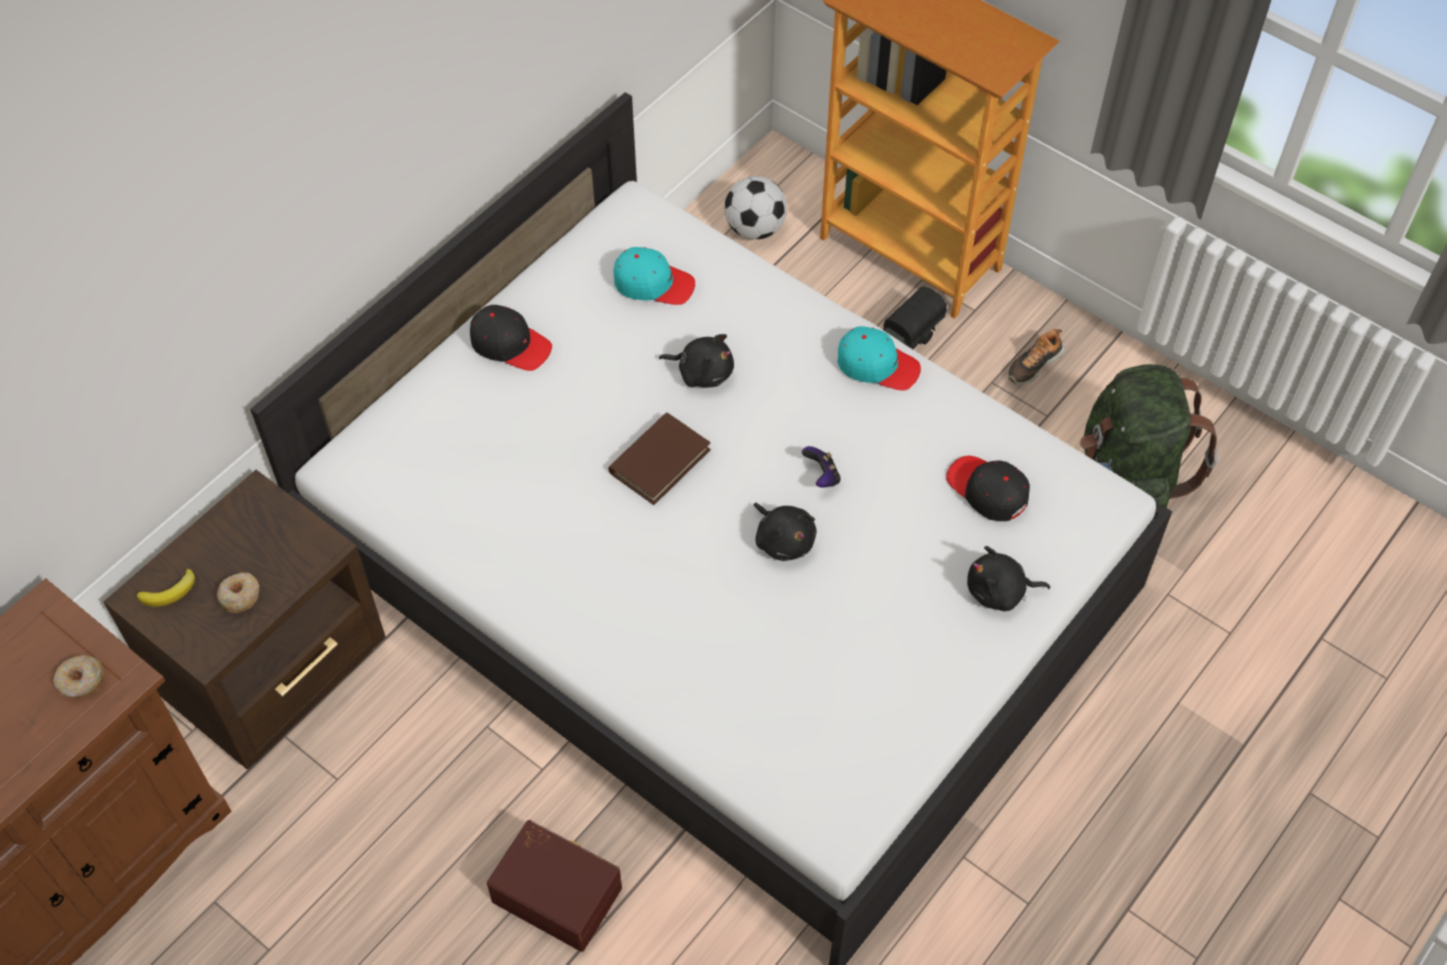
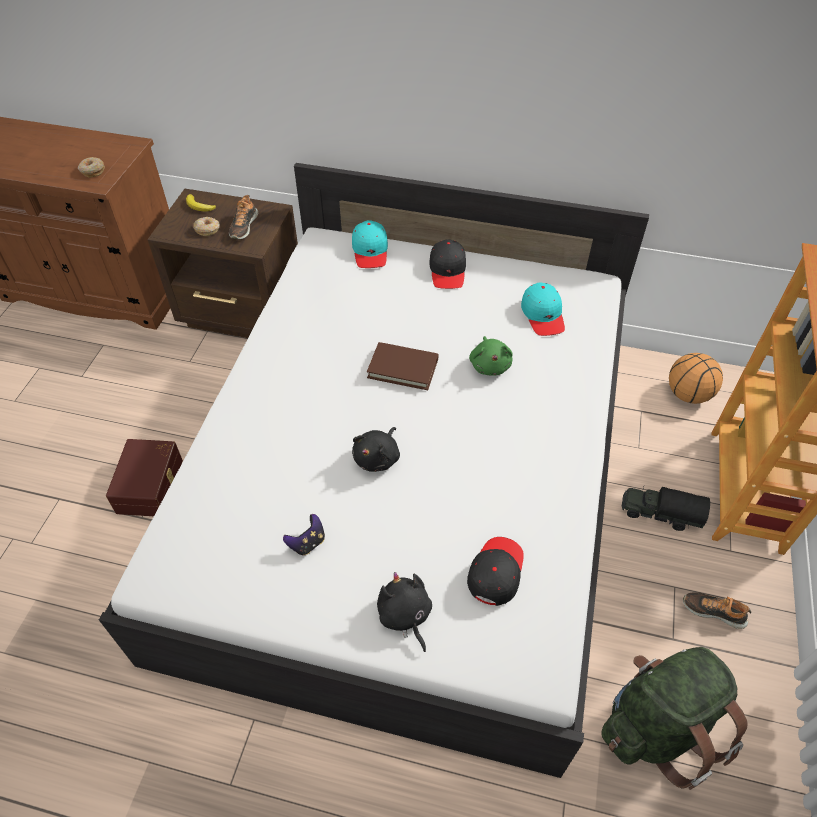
camera: 65 degrees right, 5 degrees down
(265, 546) = (243, 226): none -> shoe
(702, 372) = (490, 365): black plush toy -> green plush toy
(755, 229) = (688, 395): football -> basketball
(822, 476) = (445, 460): game controller -> game controller (307, 543)
(877, 365) = (565, 459): turquoise cap -> turquoise cap (370, 251)

